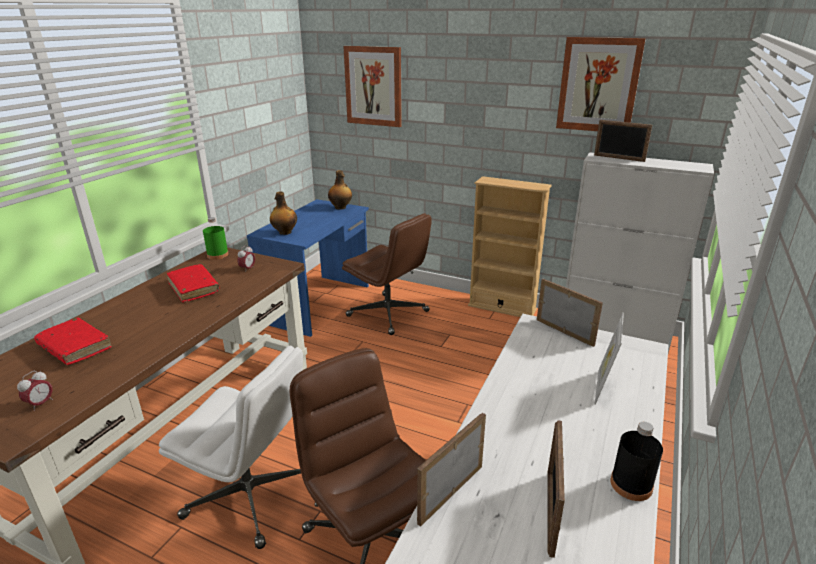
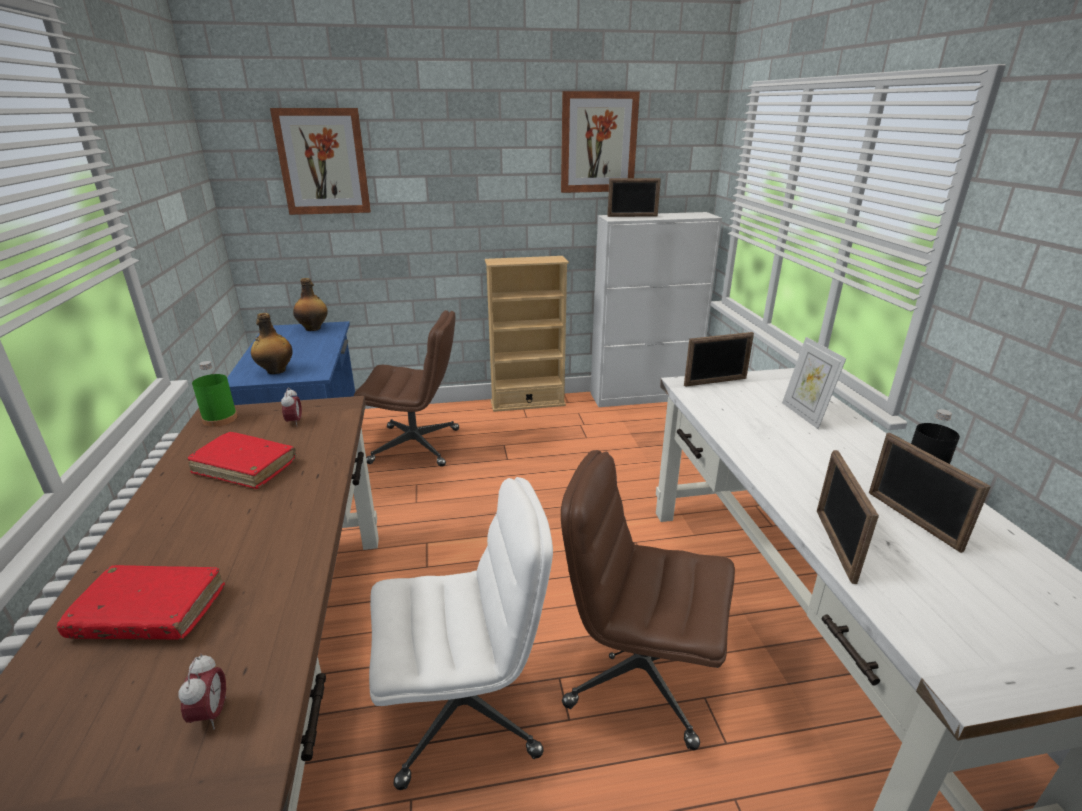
camera: 35 degrees left, 0 degrees up
(564, 332) = (715, 382): picture frame -> picture frame turned 150 degrees clockwise

